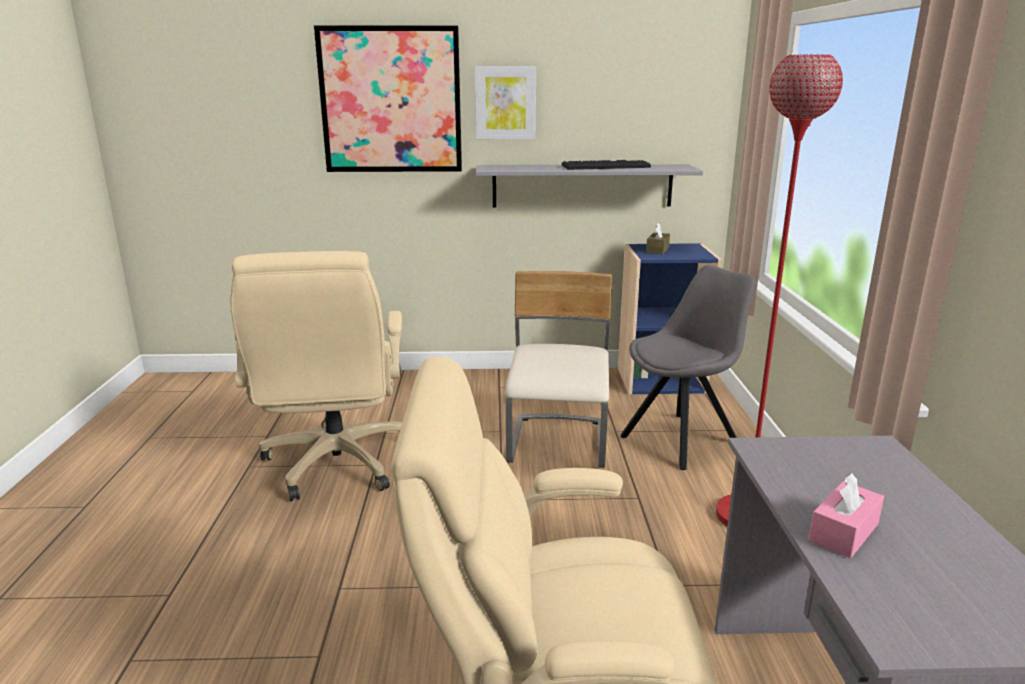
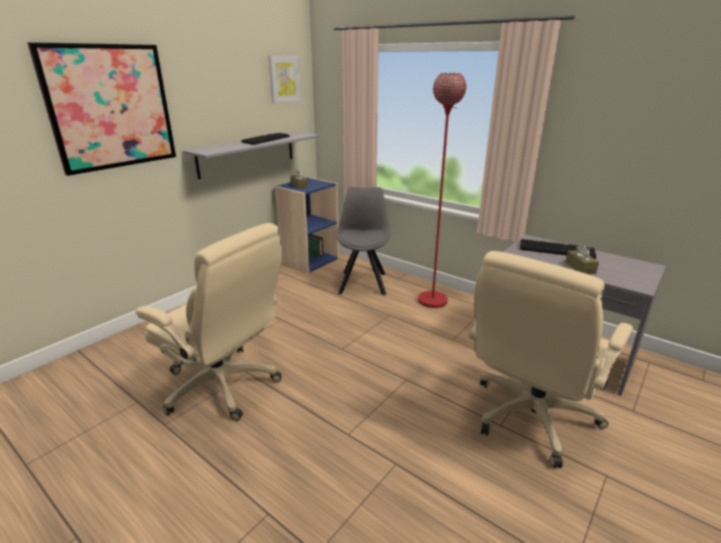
camera: 50 degrees left, 5 degrees up
(505, 103) = (195, 103): picture -> picture (284, 79)
(559, 444) = (320, 311): beige chair -> none
(843, 532) = (580, 268): pink tissue box -> brown tissue box
(885, 485) = (557, 250): none -> keyboard

